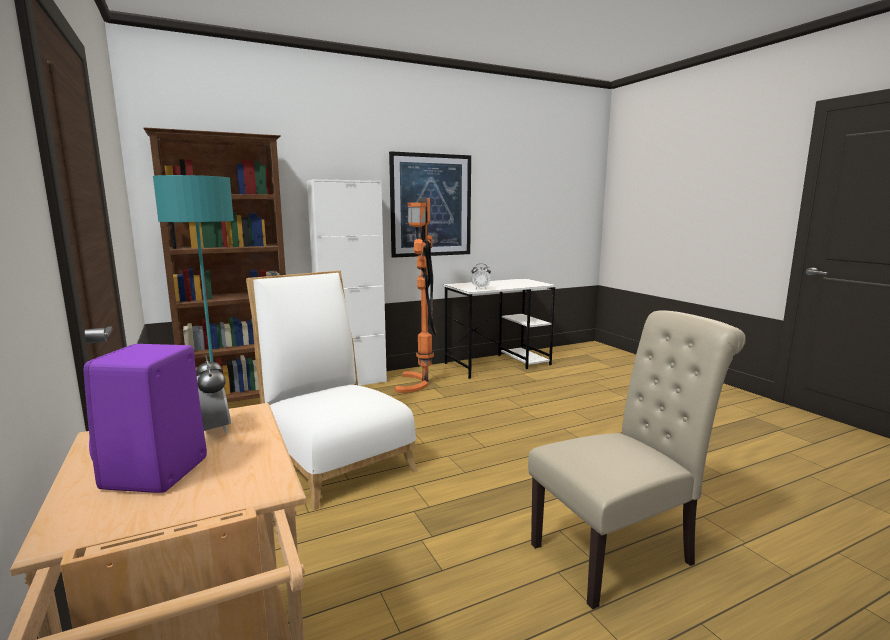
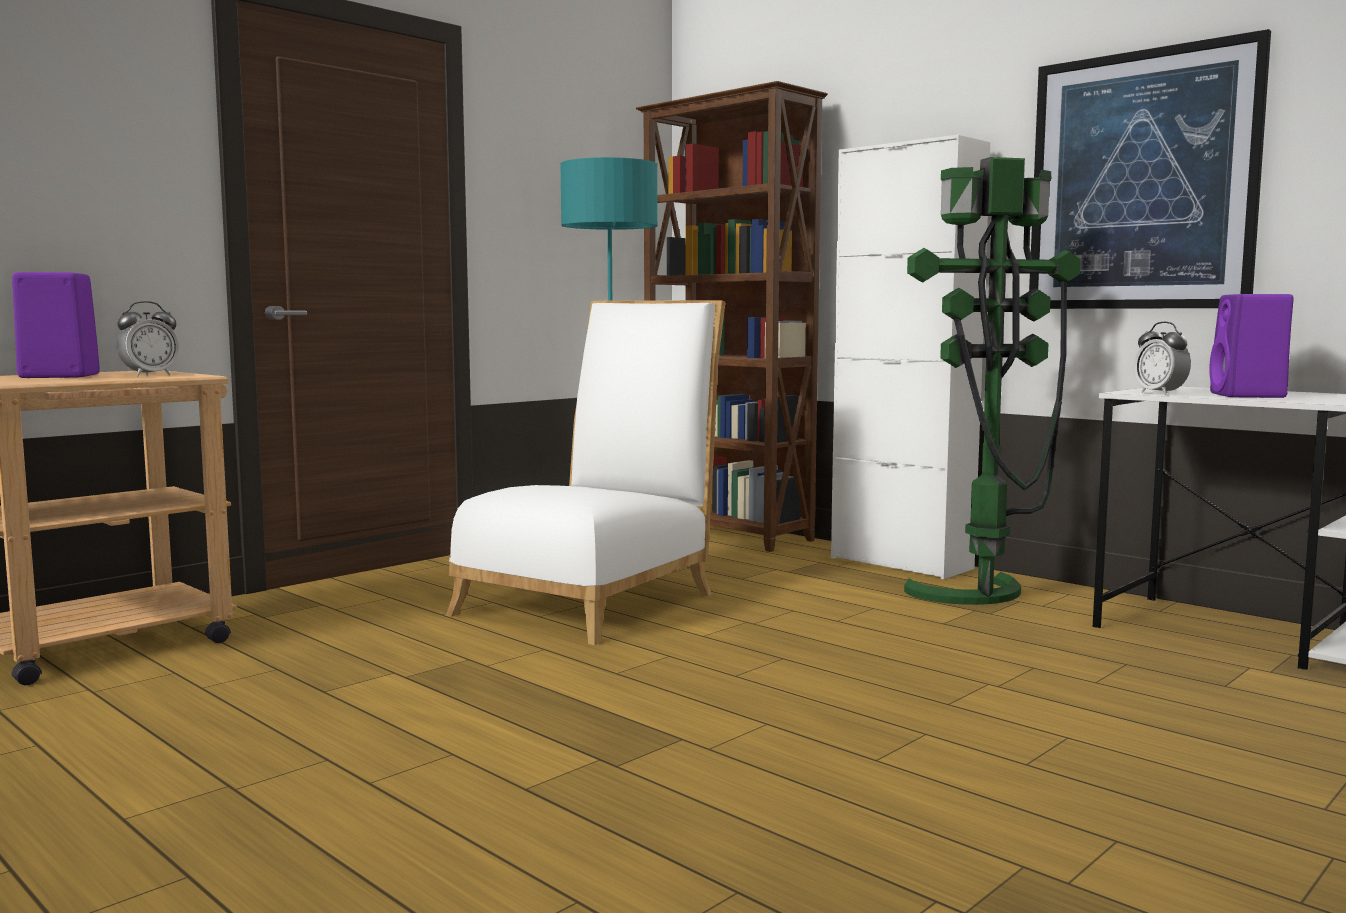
camera: 70 degrees right, 5 degrees down
(421, 384) = (980, 599): orange floor lamp -> green floor lamp
(498, 286) = (1249, 396): none -> purple speaker
(620, 552) = (393, 806): beige chair -> none

